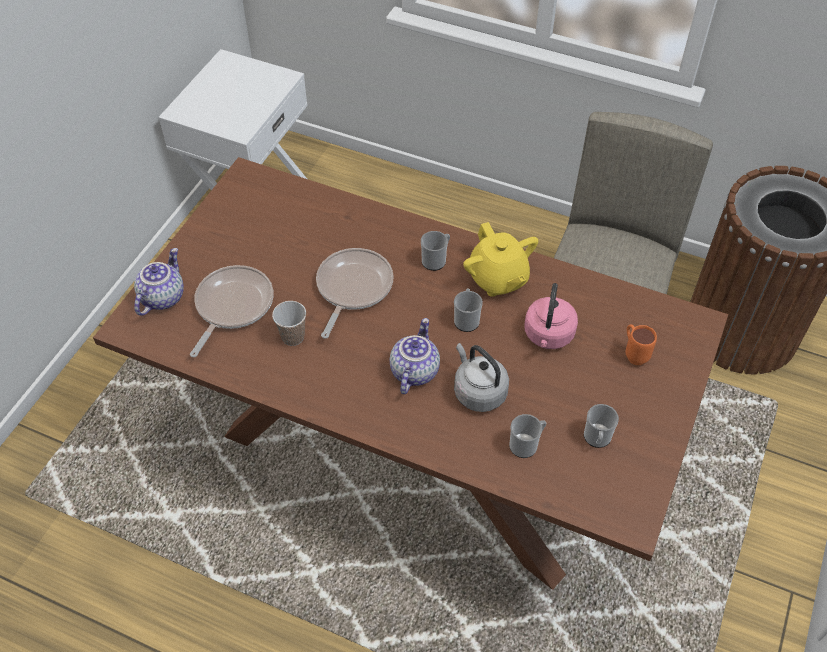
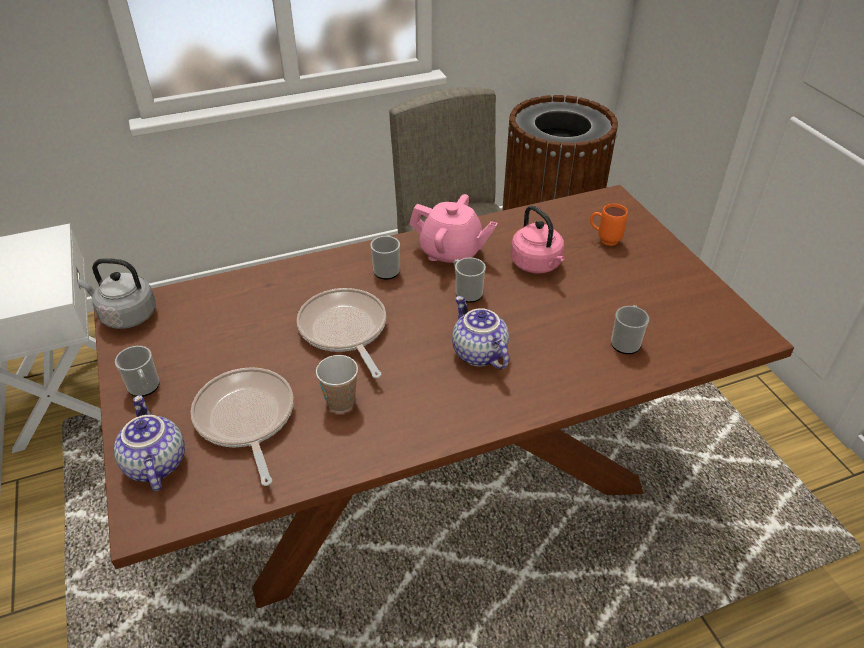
camera: 45 degrees left, 10 degrees down
(478, 391) = (544, 332): grey kettle -> grey kettle (126, 315)
(498, 279) = (451, 253): yellow teapot -> pink teapot
(597, 439) = (660, 304): mug -> mug (145, 388)

